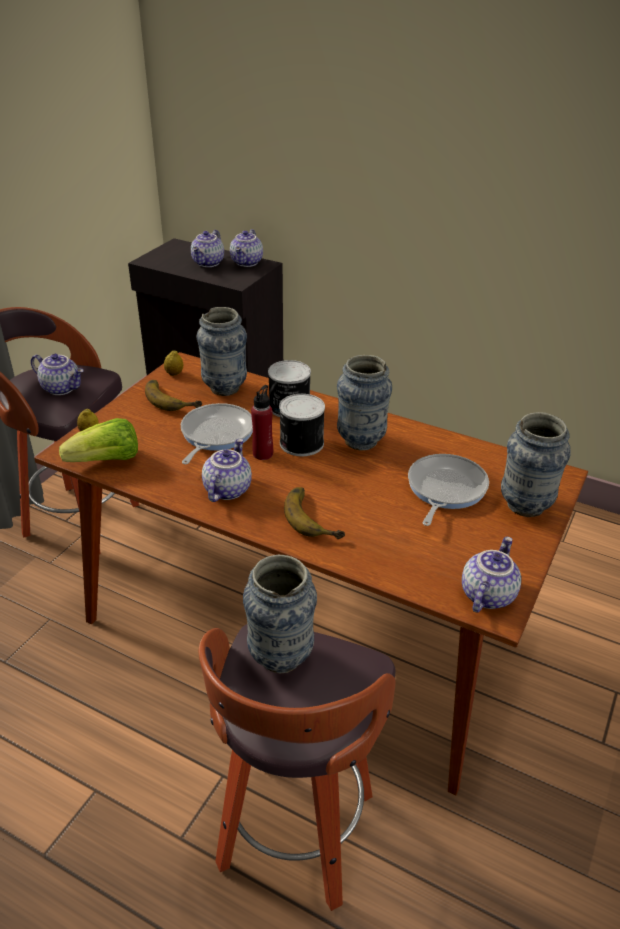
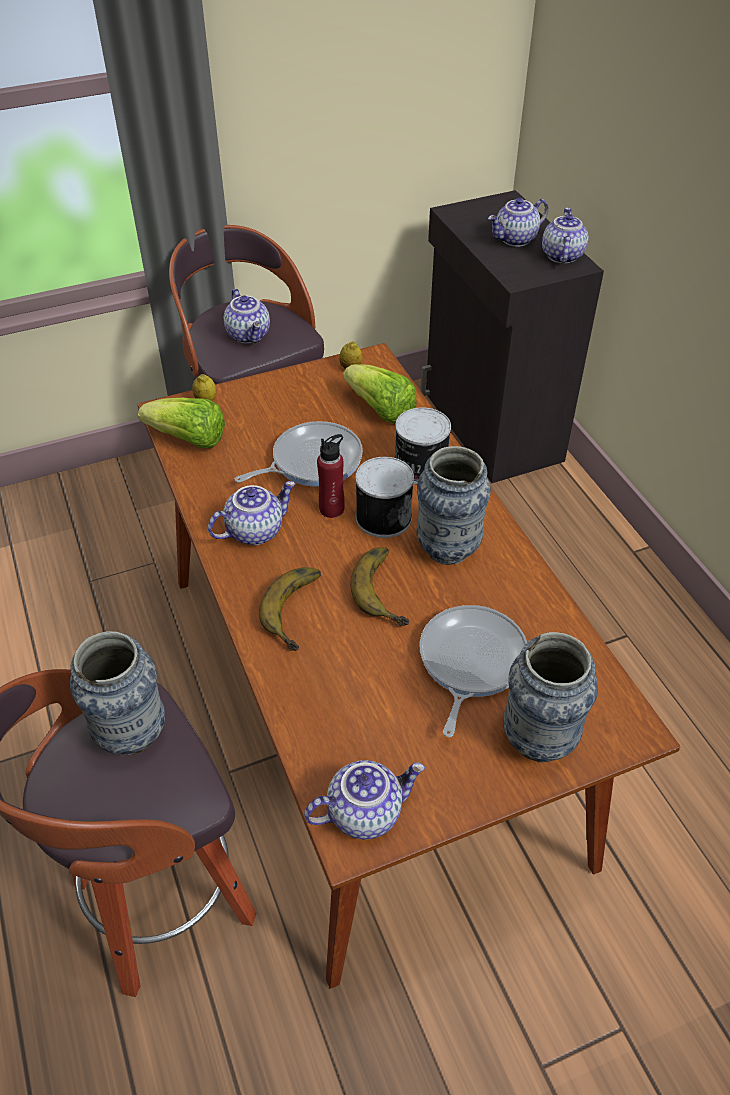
camera: 40 degrees right, 10 degrees up
(172, 398) = (318, 397): banana -> banana (388, 589)
(224, 388) = (380, 410): vase -> lettuce
(247, 262) = (561, 255): teapot -> teapot turned 135 degrees clockwise
(444, 489) = (469, 662): frying pan -> frying pan turned 45 degrees counterclockwise

